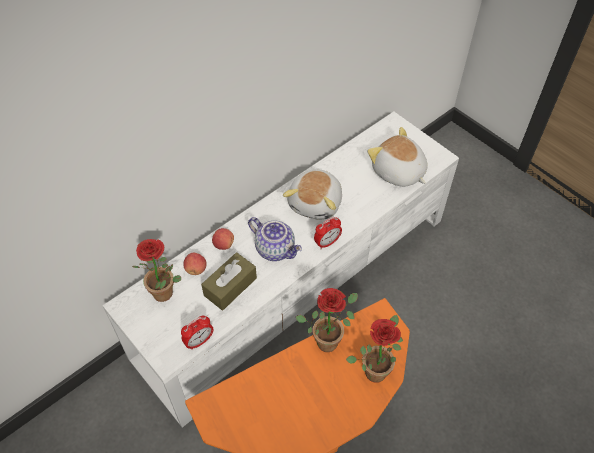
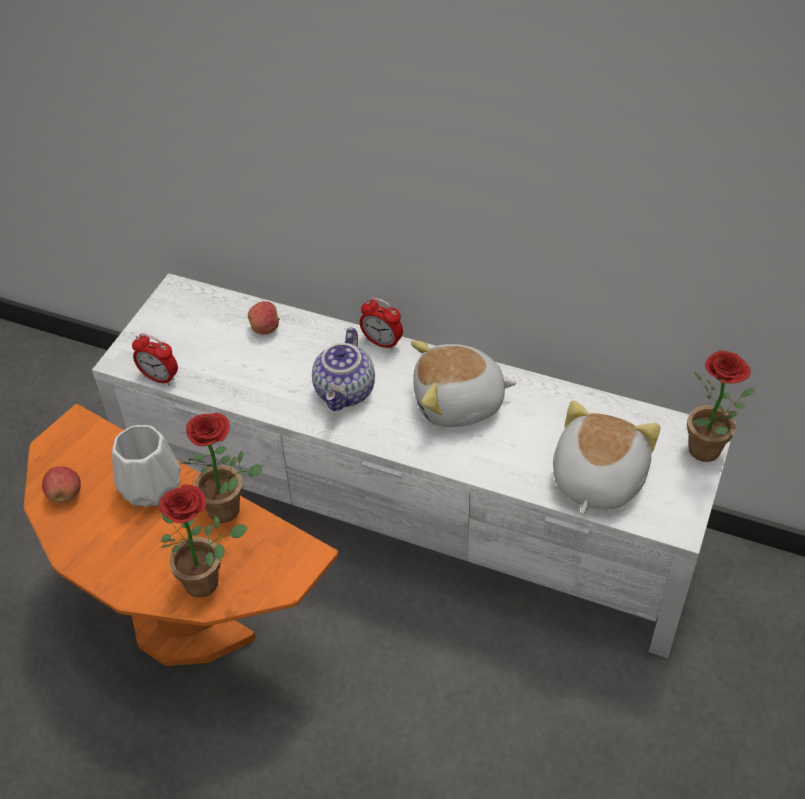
camera: 65 degrees right, 5 degrees down
(167, 294) = (213, 319): potted plant -> potted plant (707, 455)
(223, 245) = (320, 337): apple -> apple (65, 494)
(230, 286) = (257, 372): brown tissue box -> none
(287, 375) = (152, 486): none -> white vase
(327, 243) = (393, 443): alarm clock -> alarm clock (382, 342)

